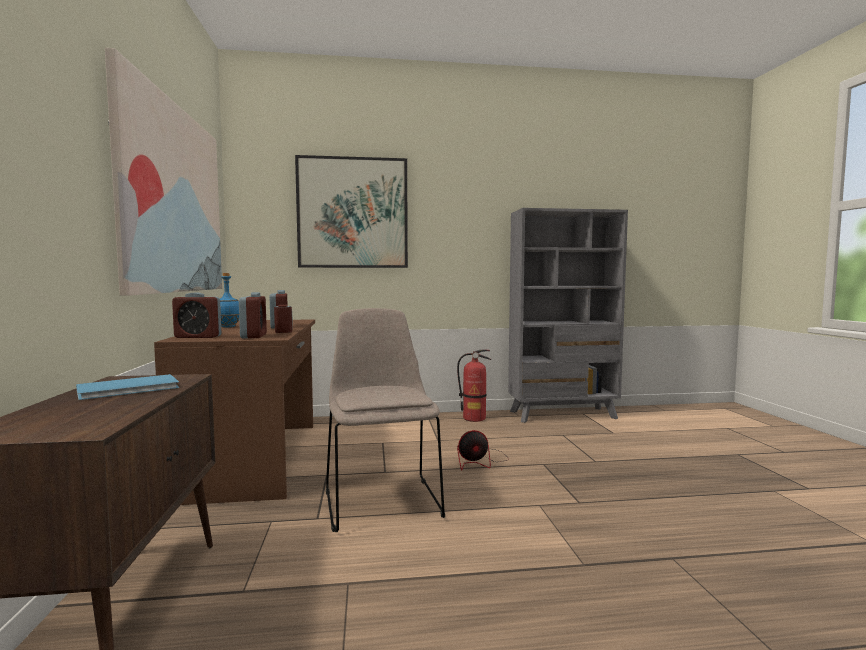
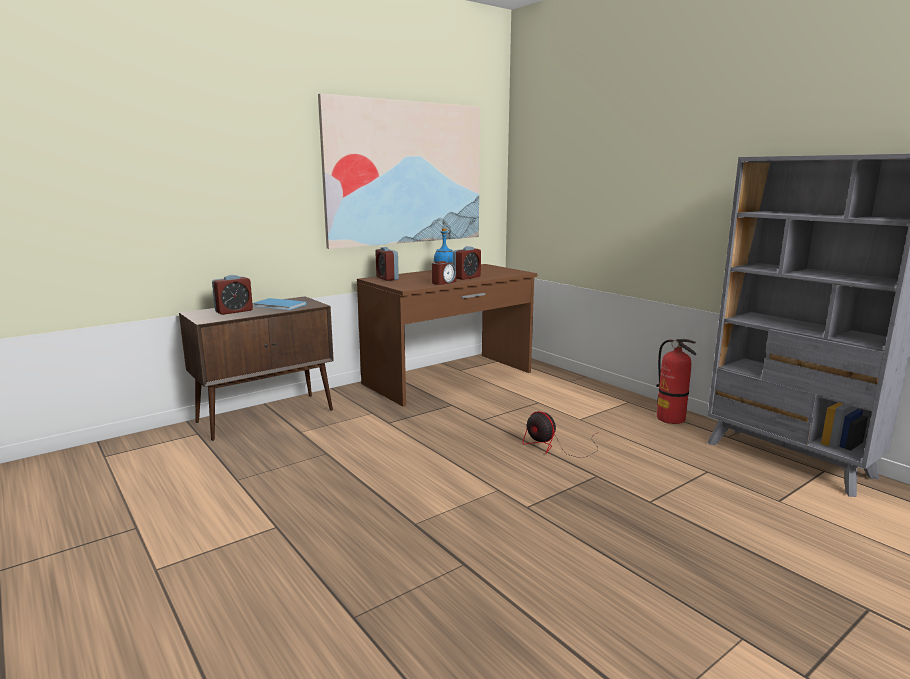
camera: 60 degrees right, 10 degrees up
(253, 336) = (407, 284): alarm clock -> alarm clock (234, 311)
(353, 213) = (596, 163): picture -> none
(382, 500) = (434, 432): beige chair -> none

